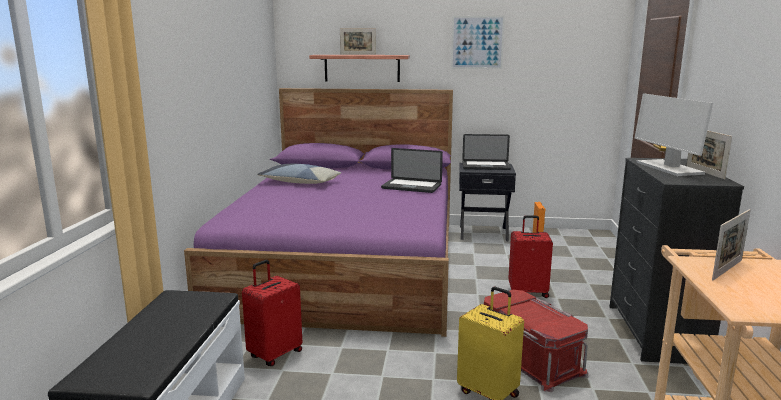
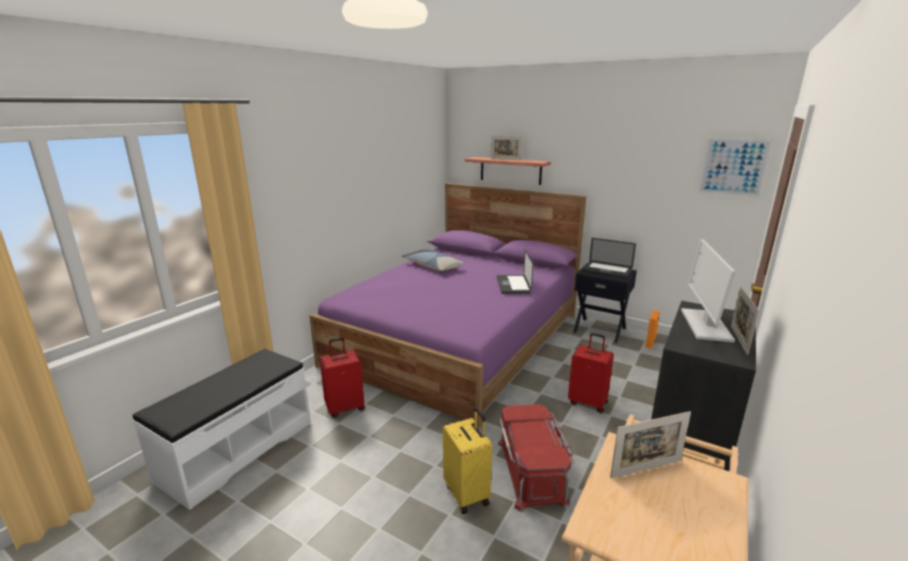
camera: 25 degrees right, 5 degrees up
(411, 187) = (513, 285): laptop -> laptop turned 45 degrees clockwise
(477, 42) = (613, 153): picture -> picture (733, 167)

